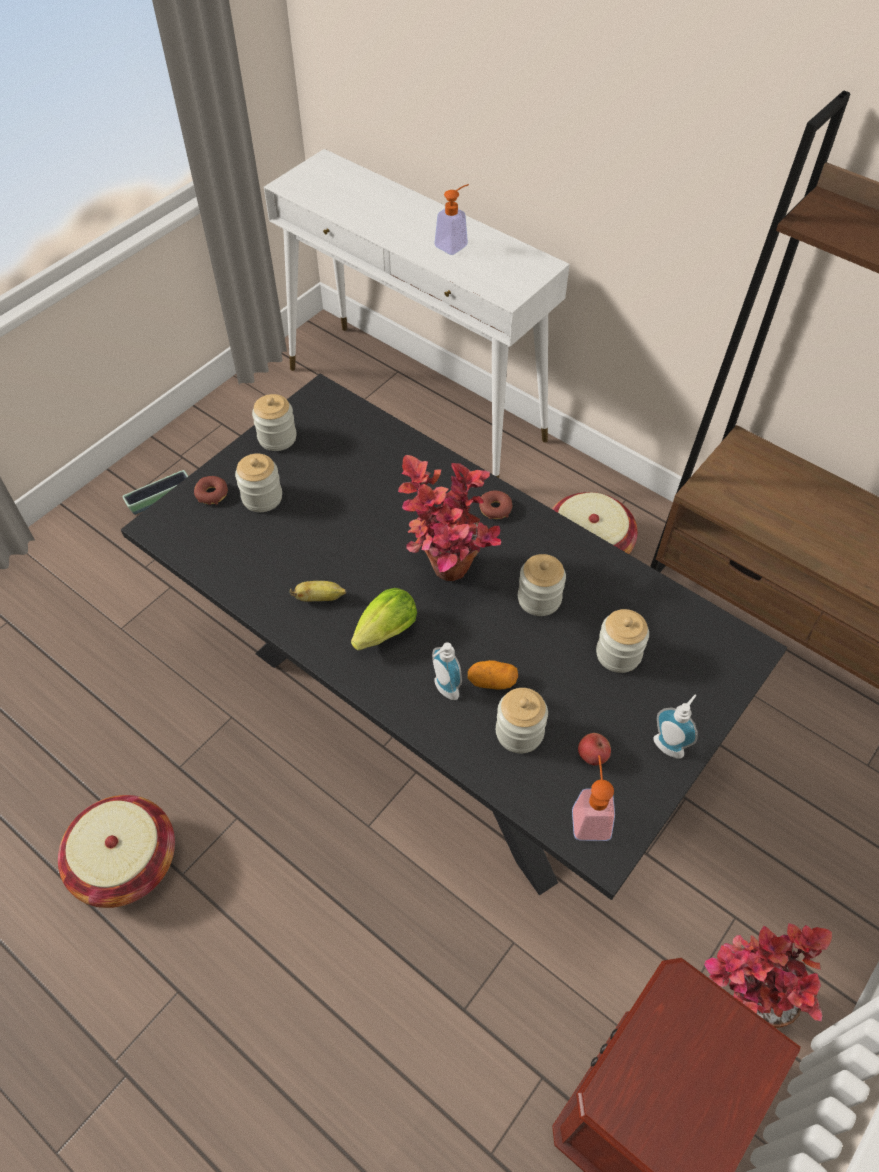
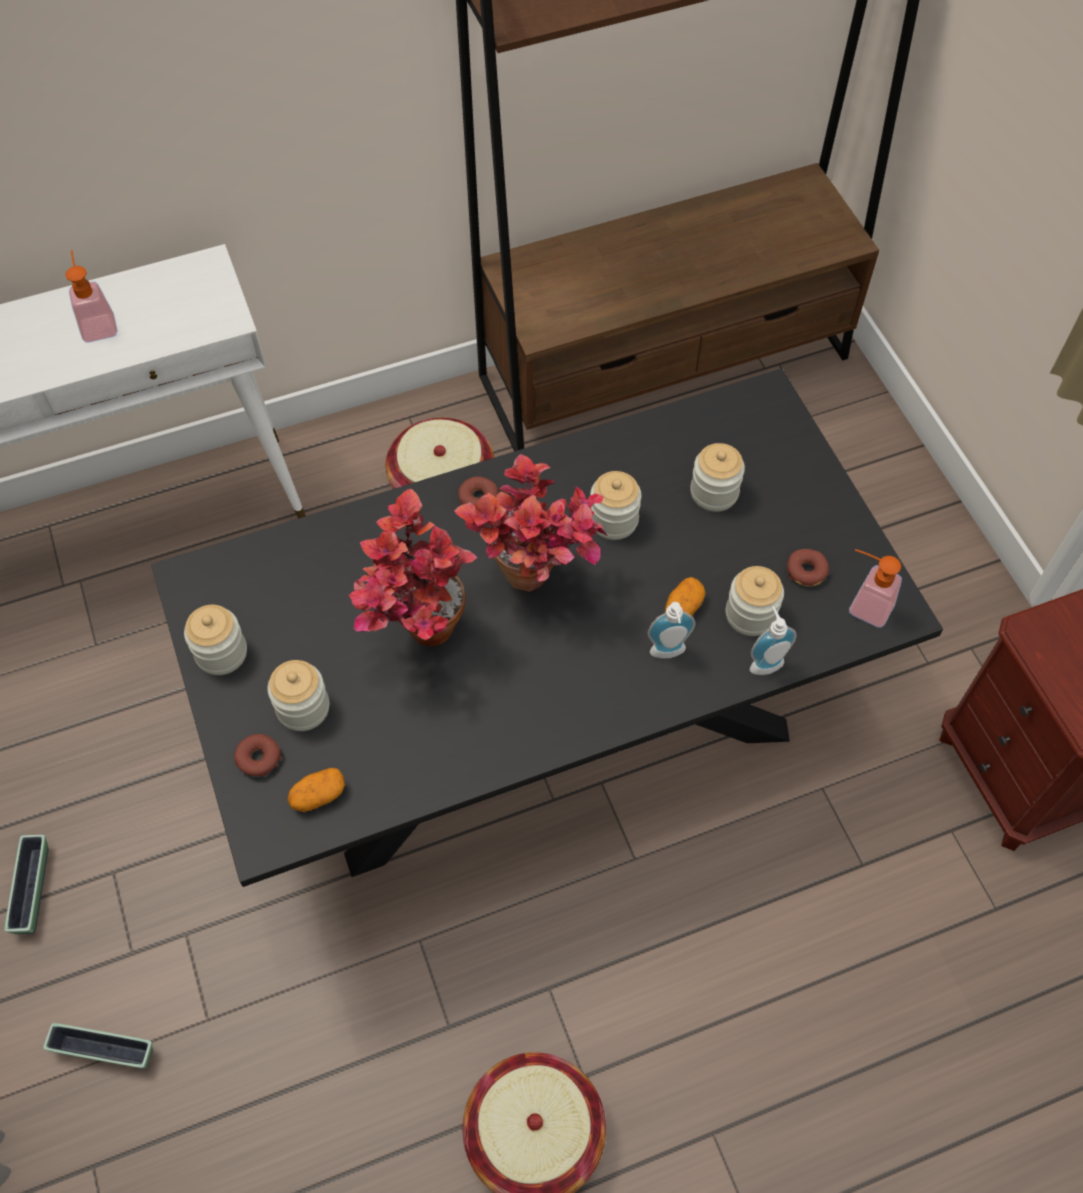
camera: 60 degrees left, 5 degrees up
(79, 588) = (104, 1050): none -> planter
(202, 537) = (318, 795): none -> potato
(320, 598) = (486, 712): banana -> none
(383, 635) = (570, 675): lettuce -> none
(592, 756) = (806, 571): apple -> donut
(670, 744) = (827, 507): soap dispenser -> soap dispenser (765, 662)
(741, 999) = (958, 638): potted plant -> potted plant (417, 638)

